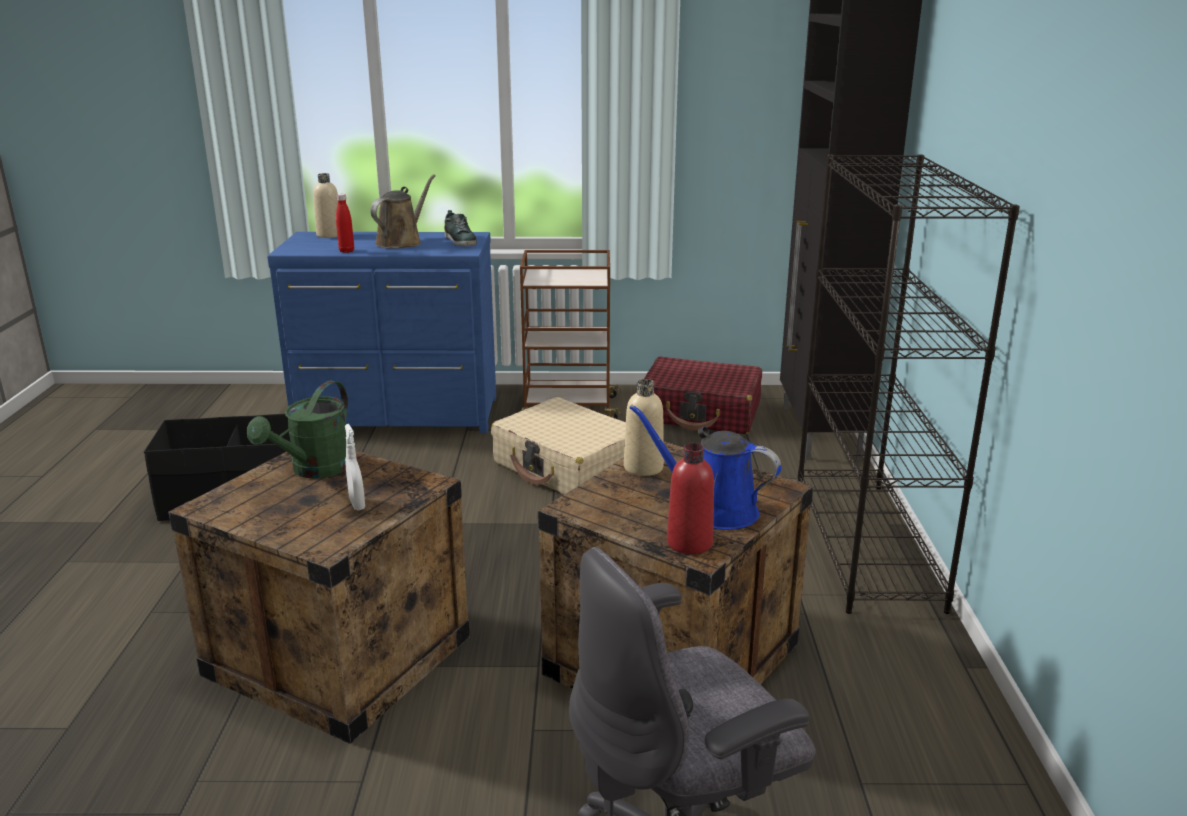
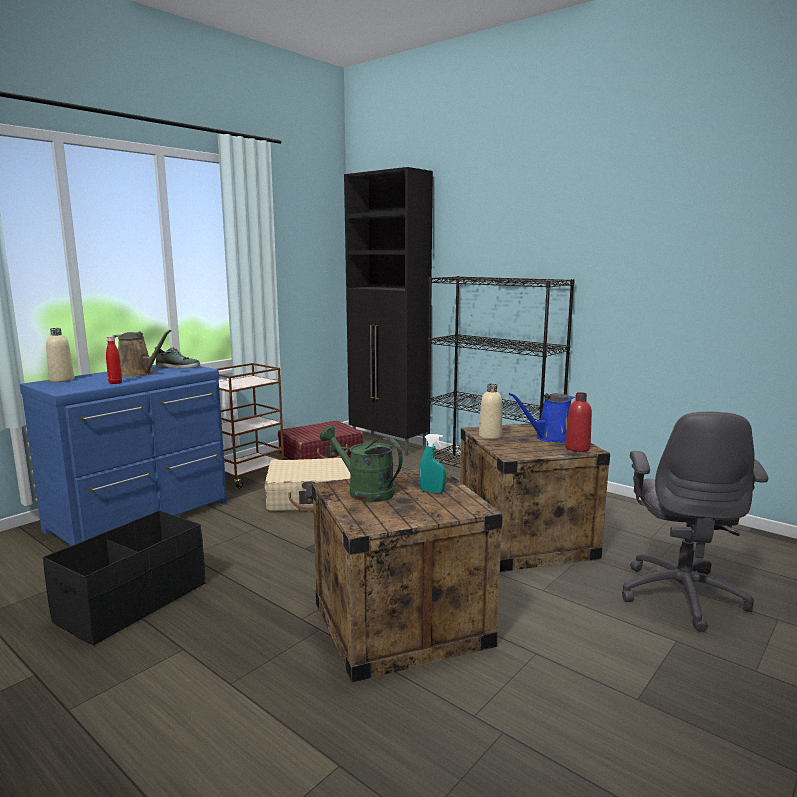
camera: 50 degrees left, 10 degrees down
(314, 470) = (364, 491): green watering can -> green watering can turned 150 degrees clockwise
(357, 504) = (432, 491): white spray bottle -> turquoise spray bottle
(401, 242) = (138, 373): brown watering can -> brown watering can turned 135 degrees clockwise

